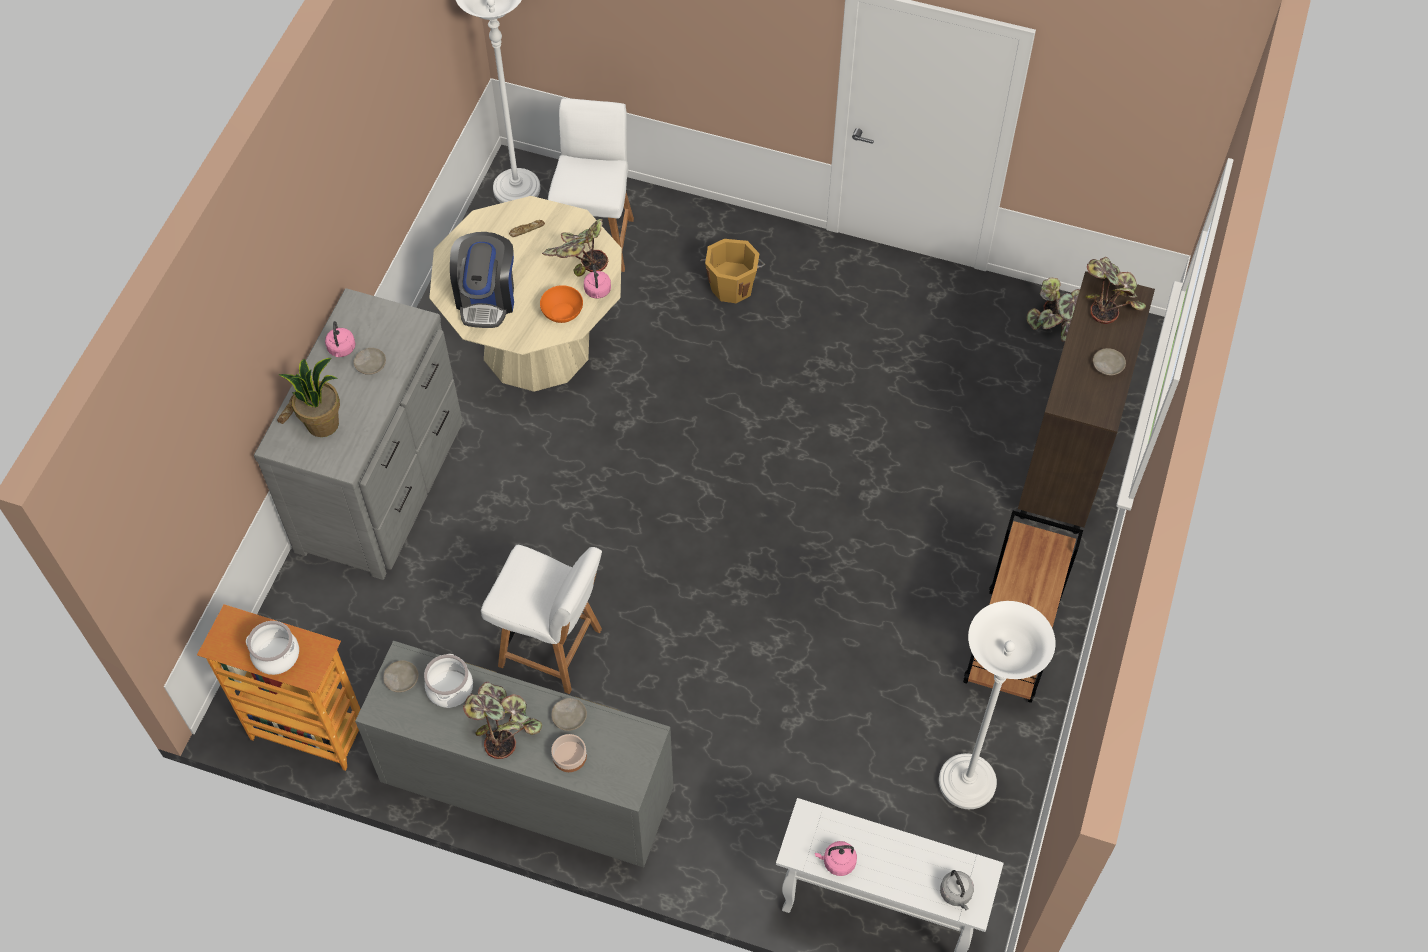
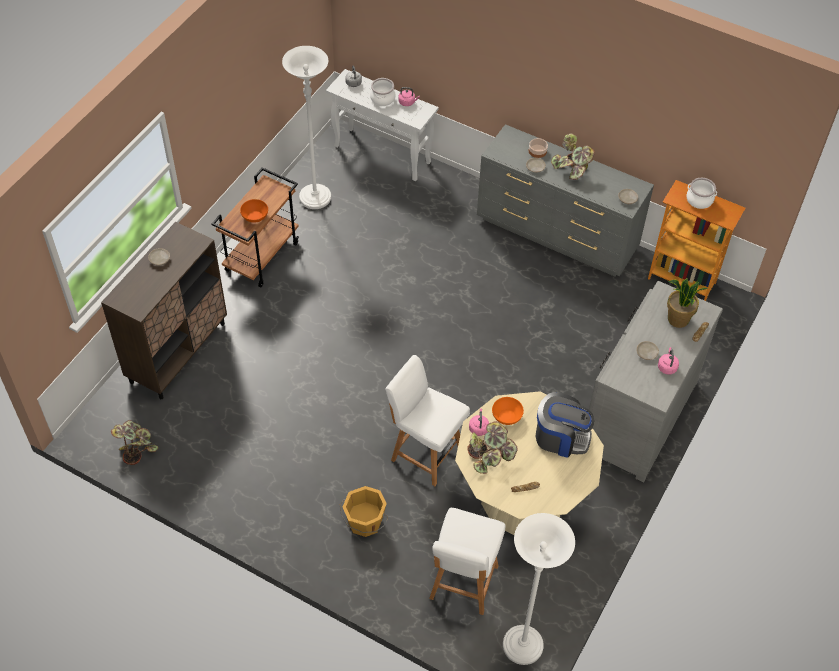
camera: 170 degrees left, 5 degrees down
(450, 688) = (600, 190): cooking pot -> cooking pot (382, 99)
(486, 298) = (561, 437): coffee machine -> coffee machine turned 90 degrees clockwise
(552, 649) = (534, 299): white chair -> white chair (425, 453)
(1023, 570) = (255, 216): none -> orange bowl
(1109, 299) = (135, 300): potted plant -> none

